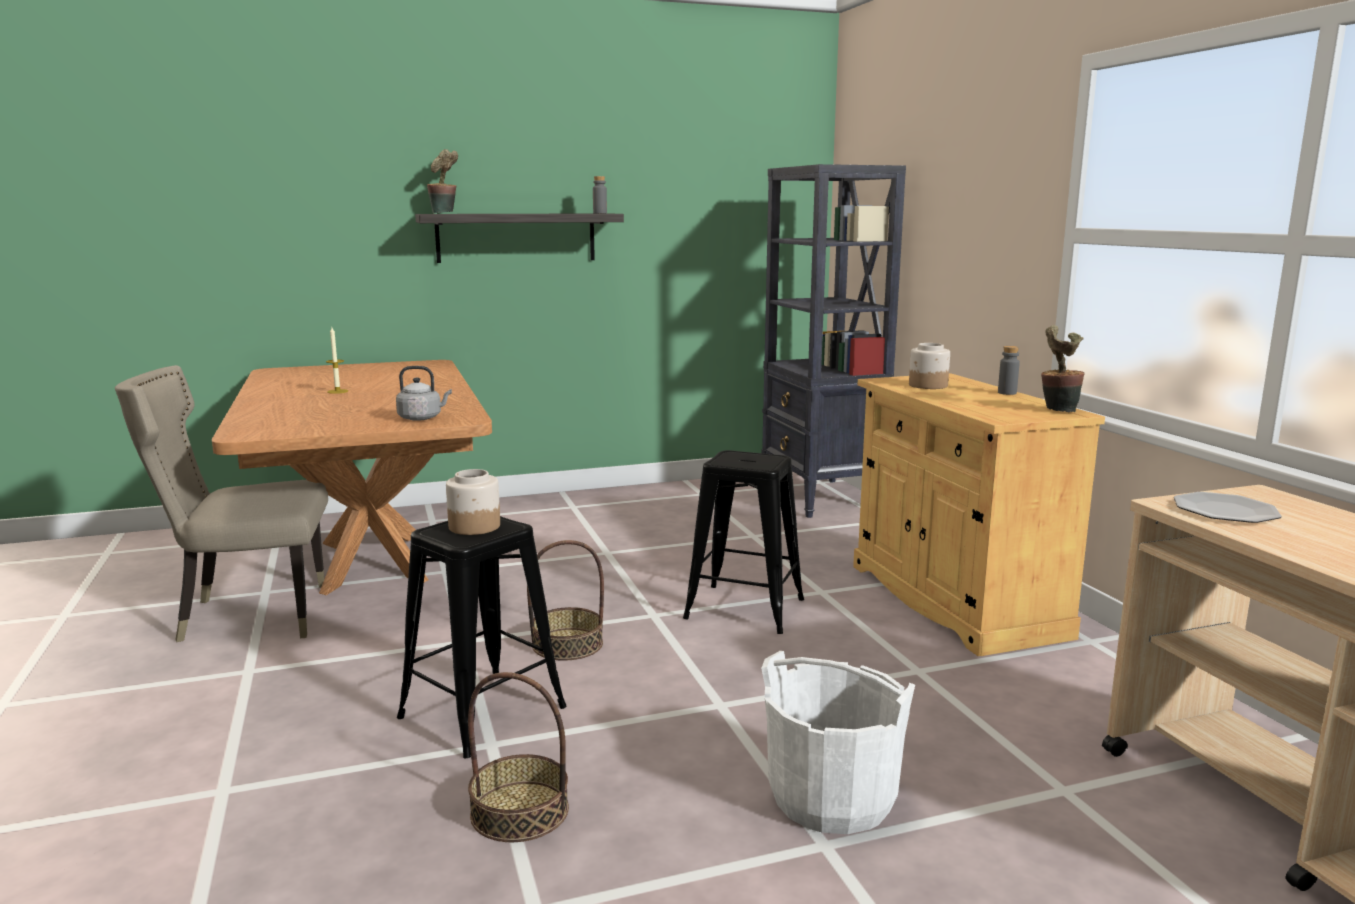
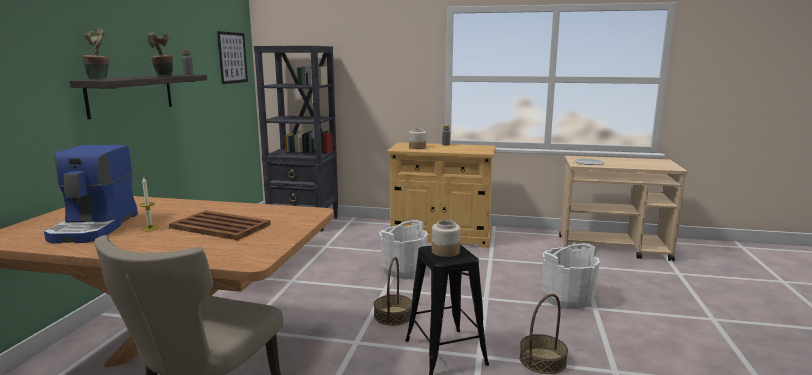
camera: 60 degrees left, 0 degrees up
(328, 380) = (95, 227): none -> coffee machine
(364, 405) = (221, 226): none -> brown tray
(422, 418) = (292, 218): grey kettle -> none
(744, 609) = (403, 270): black stool -> white bucket
(764, 190) = (232, 57): none -> picture
(1057, 410) = (481, 146): potted plant -> potted plant (163, 76)

